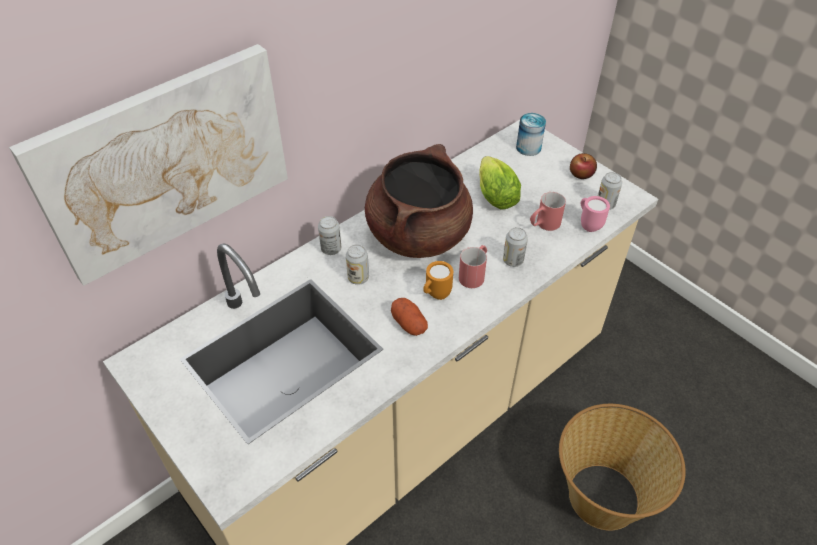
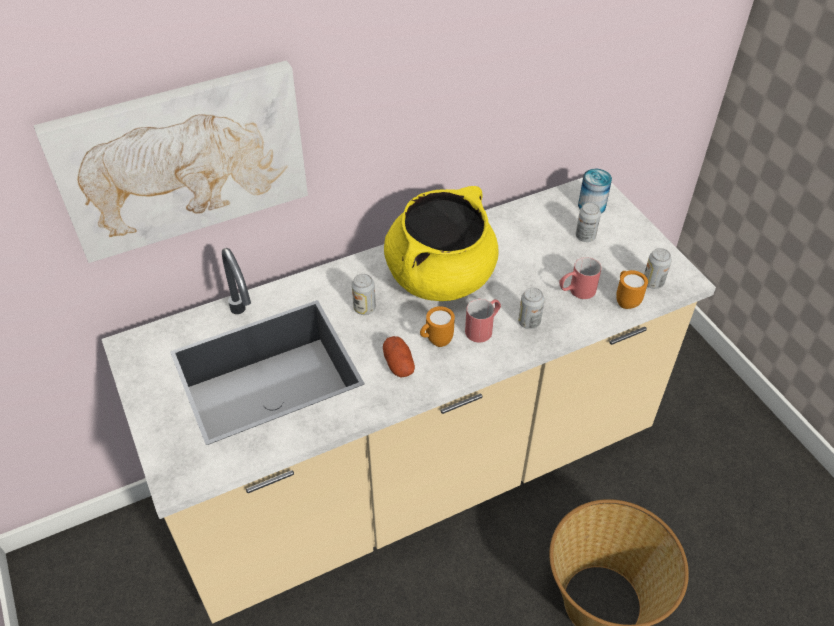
camera: 15 degrees right, 0 degrees up
(331, 249) = (347, 274): can -> can (585, 236)
(418, 234) = (440, 276): brown cooking pot -> yellow cooking pot
(494, 194) = (535, 249): lettuce -> none
(581, 174) = (639, 245): apple -> none
(588, 224) = (625, 300): pink mug -> orange mug

